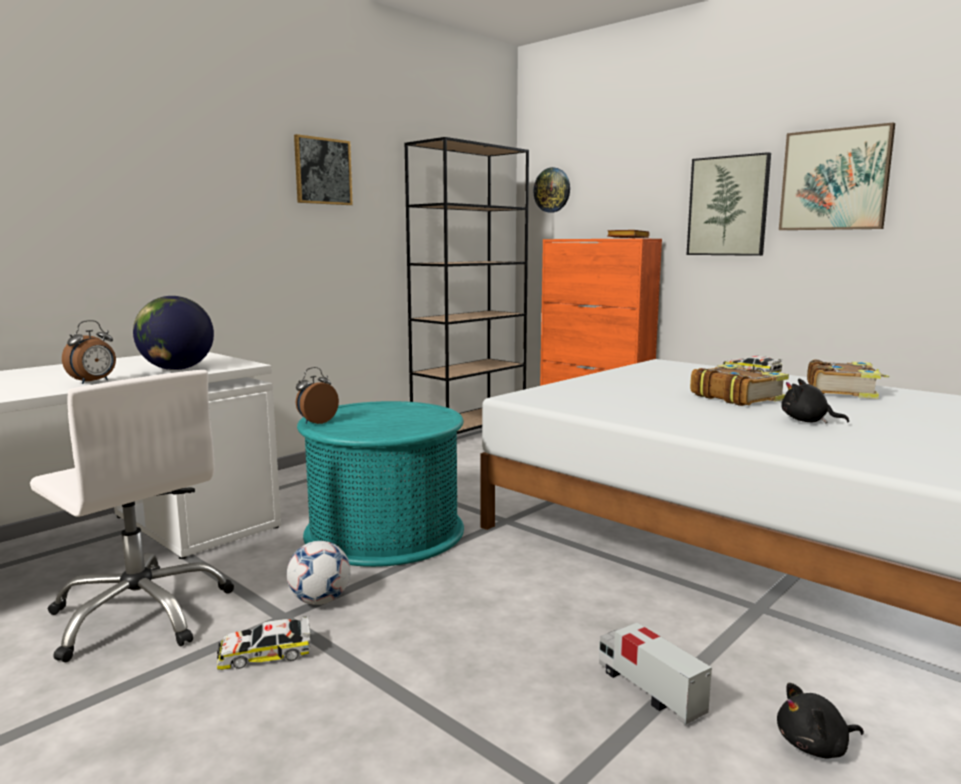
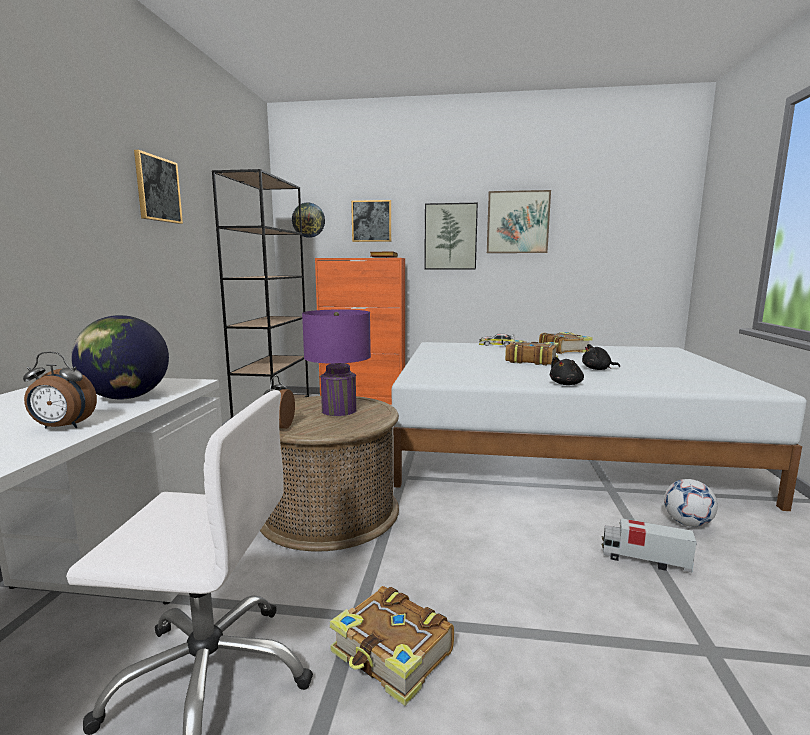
camera: 35 degrees left, 0 degrees up
(94, 382) = (62, 427): alarm clock -> alarm clock turned 90 degrees clockwise
(265, 654) = (392, 655): toy car -> book
(320, 600) = (365, 588): football -> football (687, 523)
(384, 532) = (329, 512): turquoise coffee table -> brown coffee table
(400, 418) = (339, 410): none -> purple table lamp
(624, 188) = (371, 221): none -> picture
(815, 746) = (742, 557): black plush toy -> black plush toy (566, 384)

